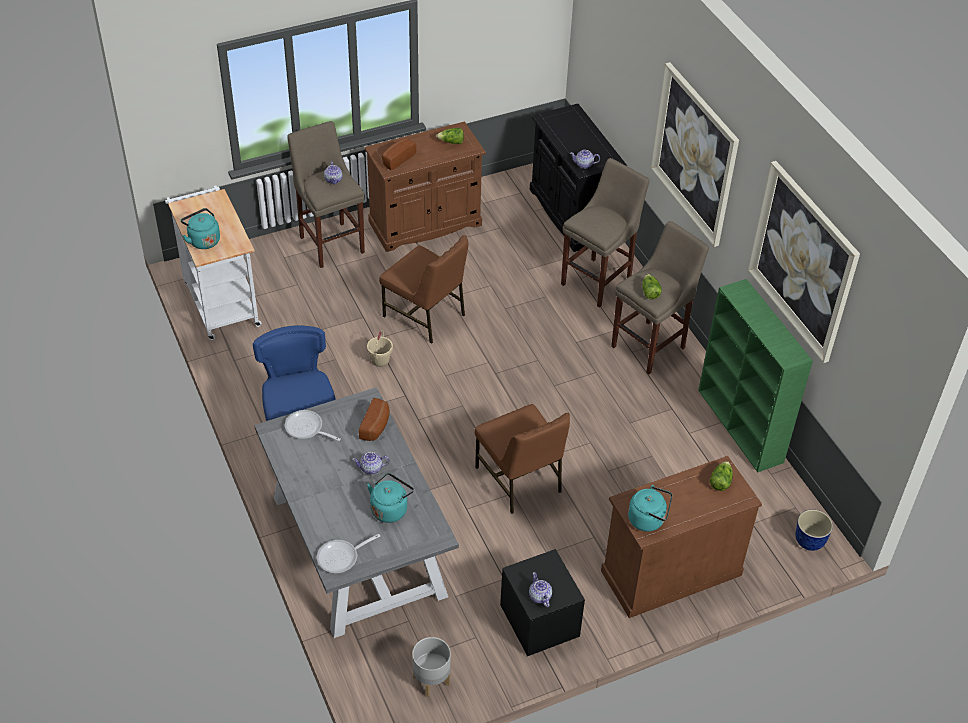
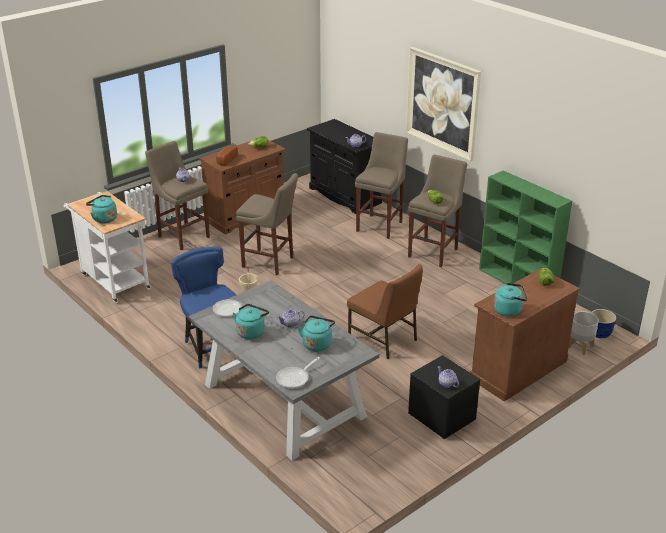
camera: 15 degrees left, 15 degrees down
(319, 469) = (251, 332): none -> turquoise kettle
(376, 426) = (282, 300): bread -> none
(425, 316) = (270, 263): brown chair -> beige stool
(432, 681) = (381, 470): grey planter -> grey planter (580, 347)
(802, 261) = (550, 132): picture -> none

